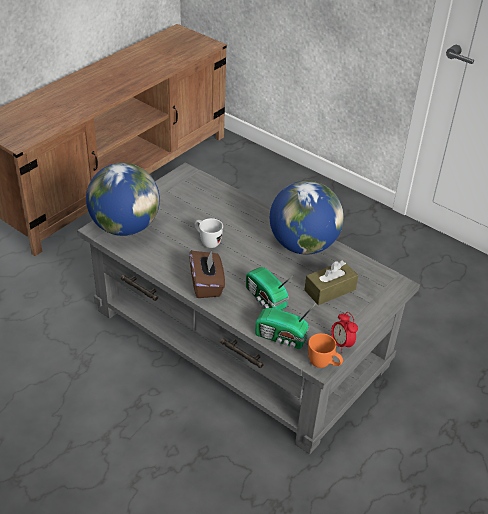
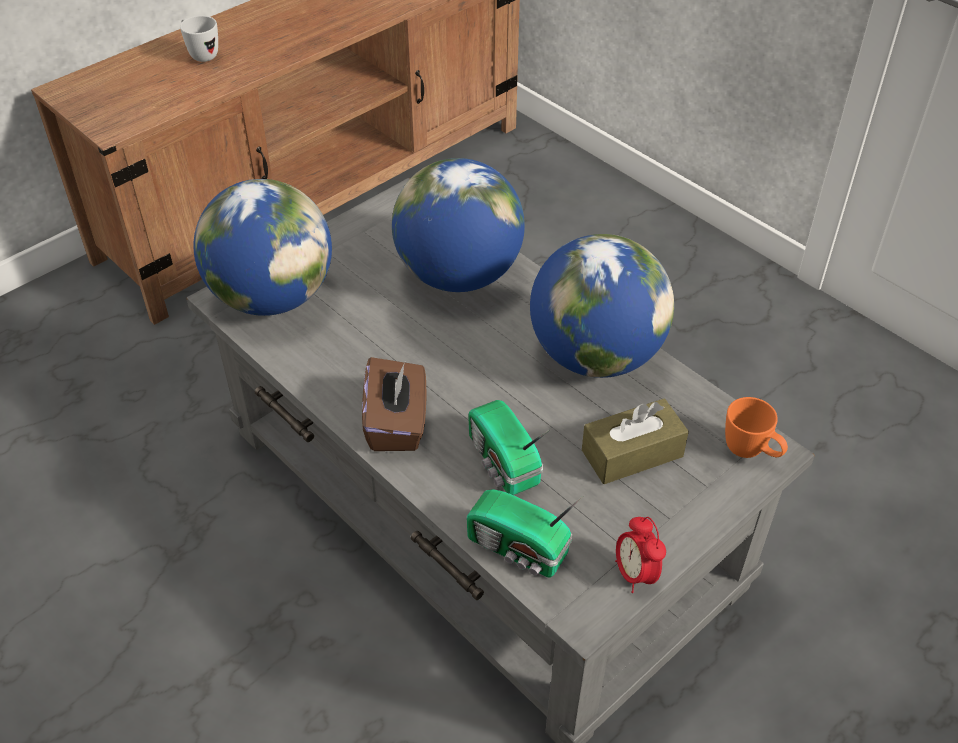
camera: 10 degrees right, 5 degrees up
(207, 242) = (416, 336): white mug -> white mug (201, 54)
(223, 210) = (459, 275): none -> globe
(324, 364) = (592, 616): orange mug -> orange mug (751, 453)

